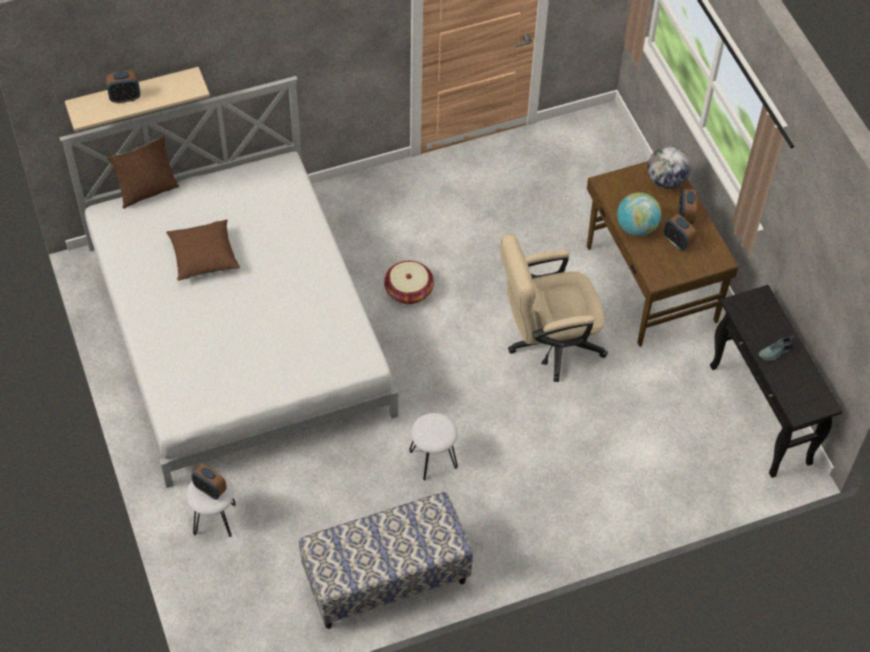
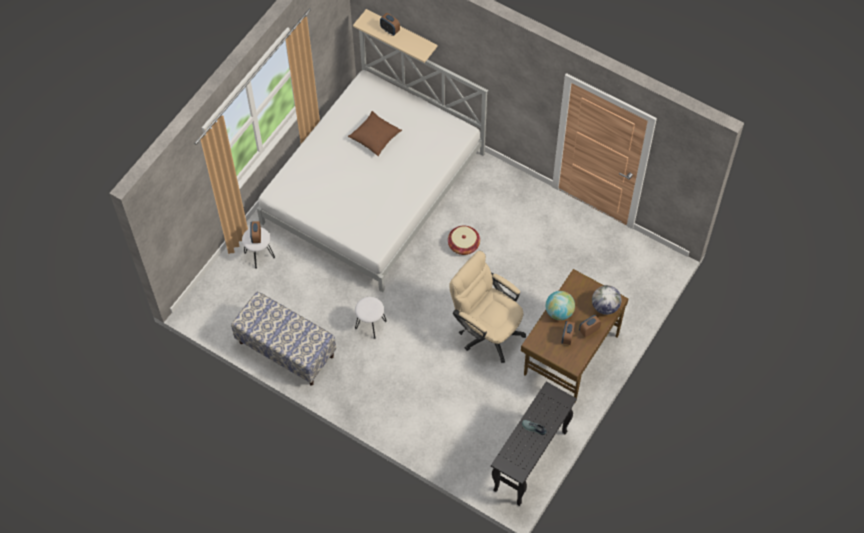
camera: 55 degrees right, 5 degrees up
(147, 190) = (394, 86): brown pillow -> none

